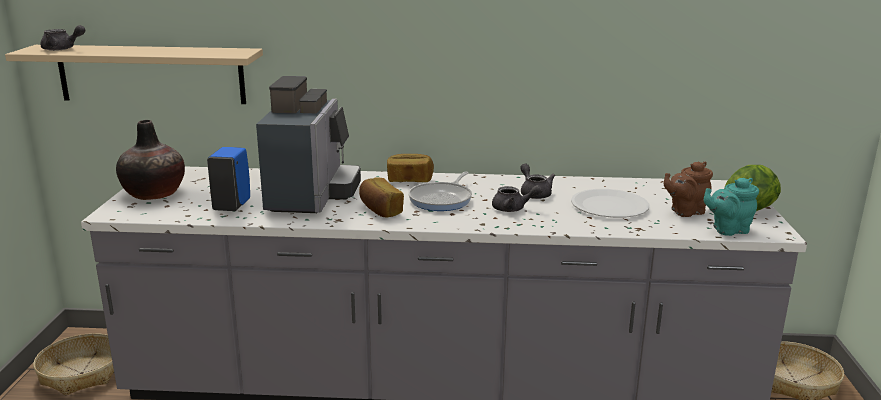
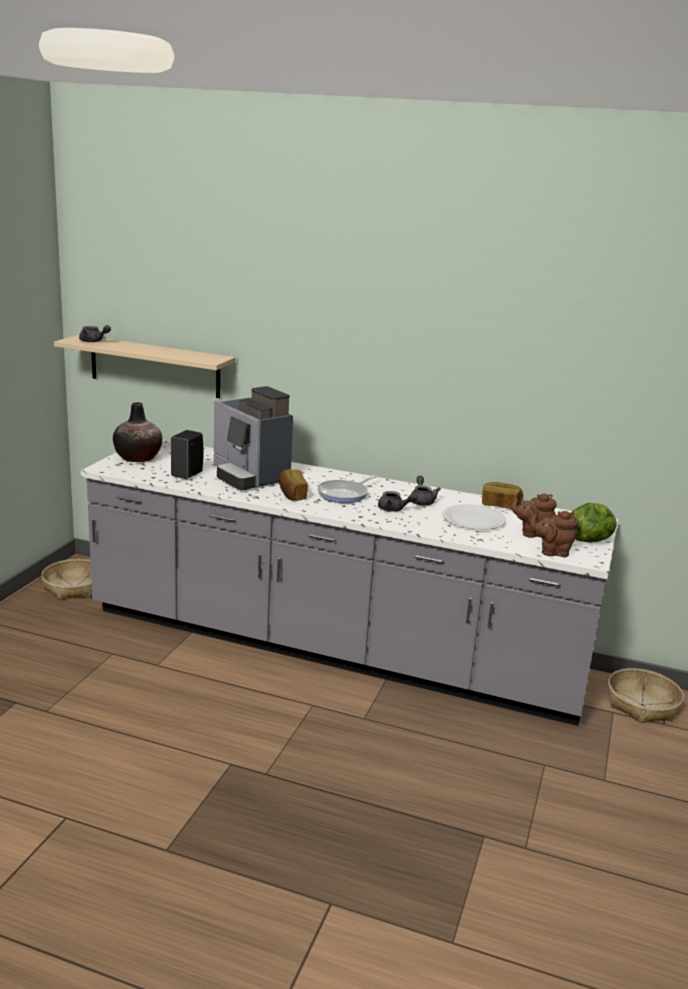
camera: 15 degrees right, 0 degrees up
(232, 206) = (187, 475): blue soap dispenser -> black soap dispenser
(312, 195) = (249, 476): coffee machine -> coffee machine turned 120 degrees clockwise
(409, 180) = (331, 475): bread -> bread (500, 505)
(727, 230) = (552, 552): turquoise teapot -> brown teapot

